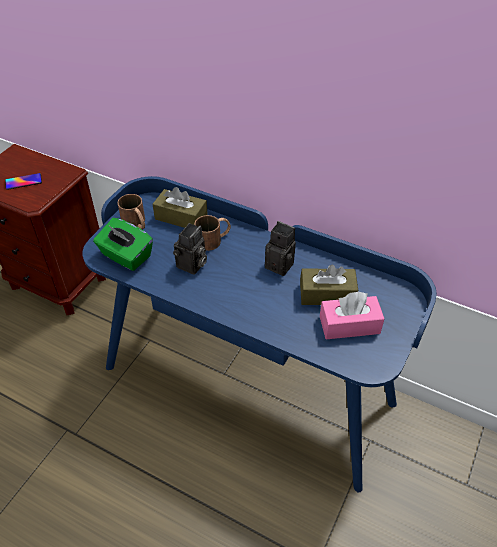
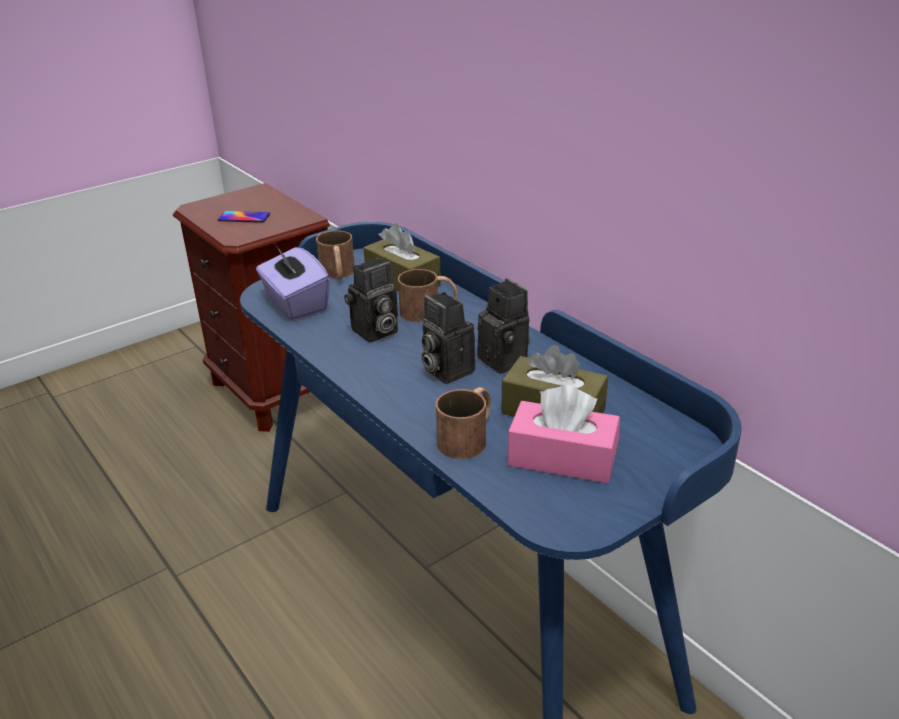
camera: 25 degrees right, 15 degrees down
(126, 256) = (295, 304): green tissue box -> purple tissue box
(251, 282) = (445, 370): none -> camera
(294, 326) = (468, 437): none -> brown mug

